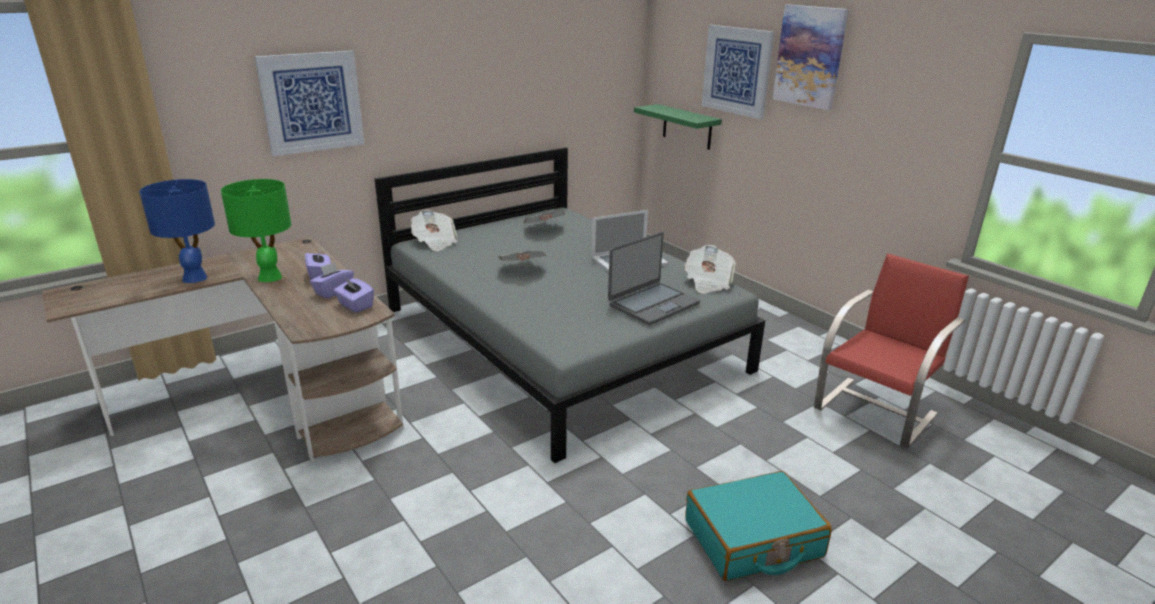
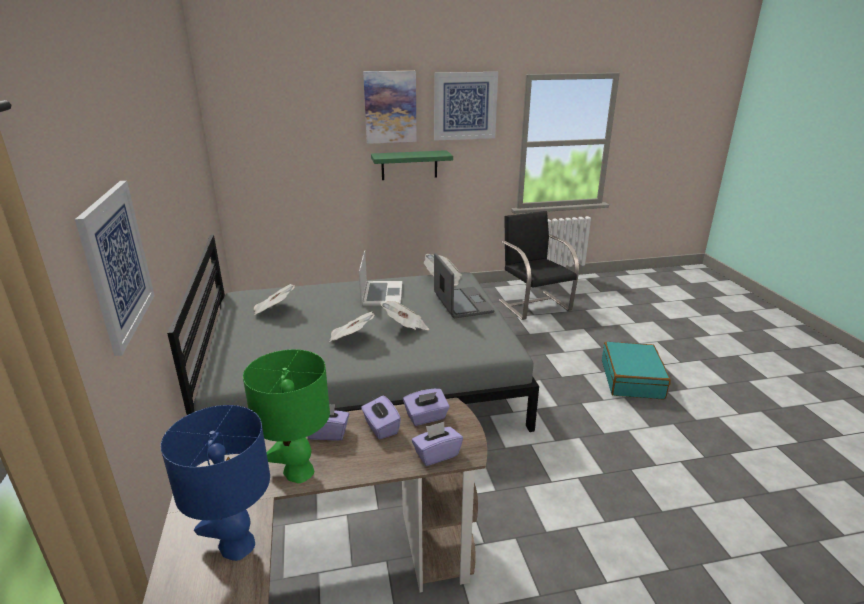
camera: 65 degrees left, 0 degrees up
(302, 318) = (436, 454): none -> purple tissue box
(435, 242) = (233, 370): newspaper -> newspaper (405, 327)
(687, 127) = (277, 185): green shelf -> green shelf (409, 165)
(737, 70) = (323, 128): picture -> picture (465, 106)
(876, 411) = (534, 304): red chair -> black chair

